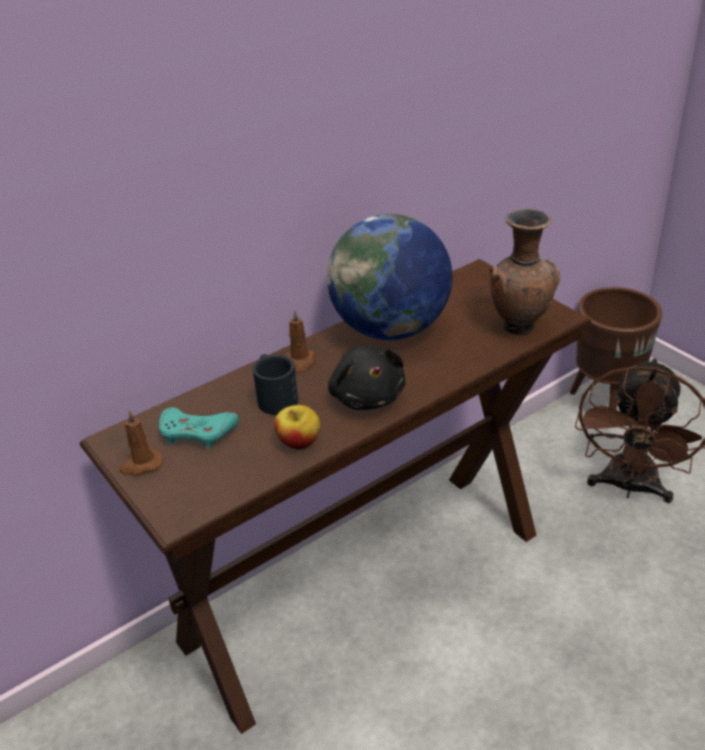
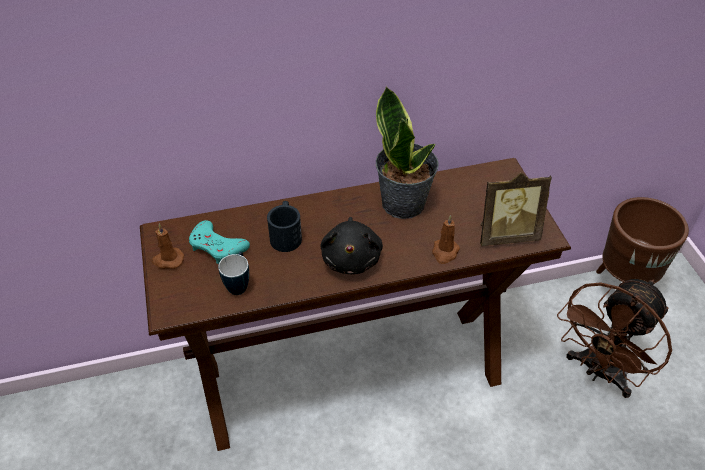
camera: 20 degrees right, 10 degrees up
(249, 462) = (239, 284): none -> mug
(299, 441) = (282, 280): apple -> none
(300, 362) = (320, 210): brown candle -> brown candle (445, 252)
(391, 329) = (404, 203): globe -> potted plant
(519, 326) = (506, 235): brown vase -> picture frame

